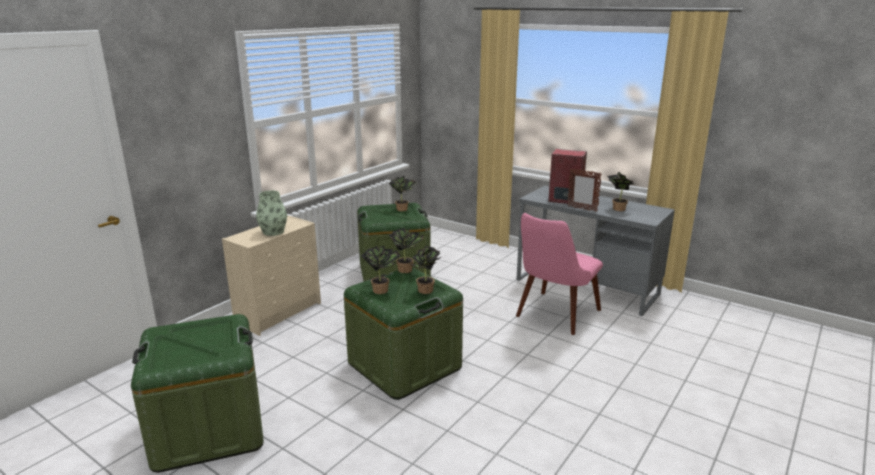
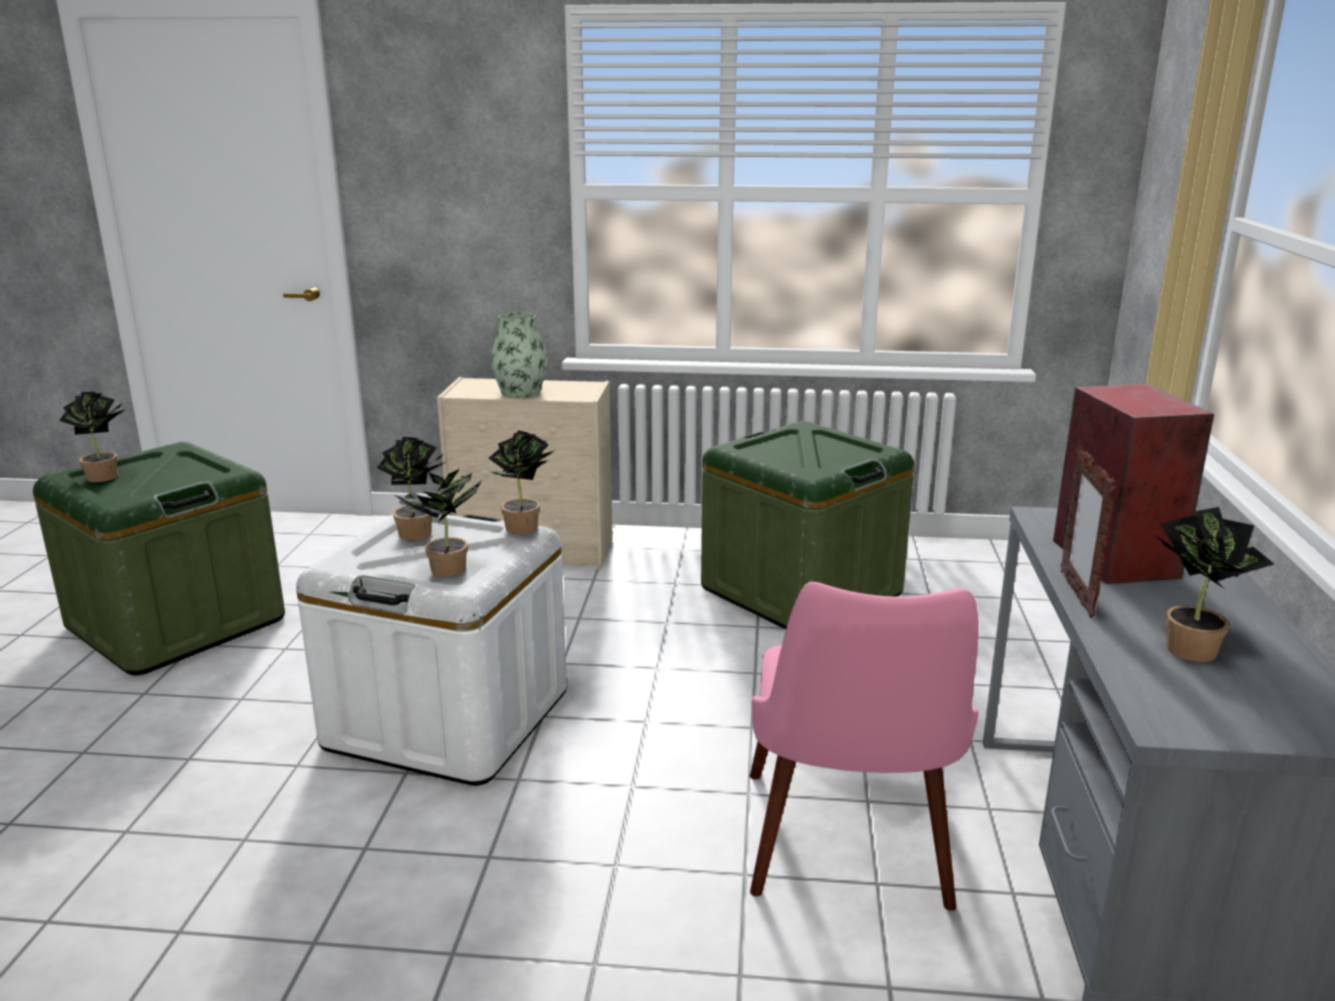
camera: 60 degrees right, 0 degrees up
(403, 209) = (851, 452): potted plant -> potted plant (106, 477)
(404, 366) = (448, 718): green storage box -> white storage box
(553, 317) = (850, 859): pink chair -> pink chair turned 90 degrees counterclockwise

